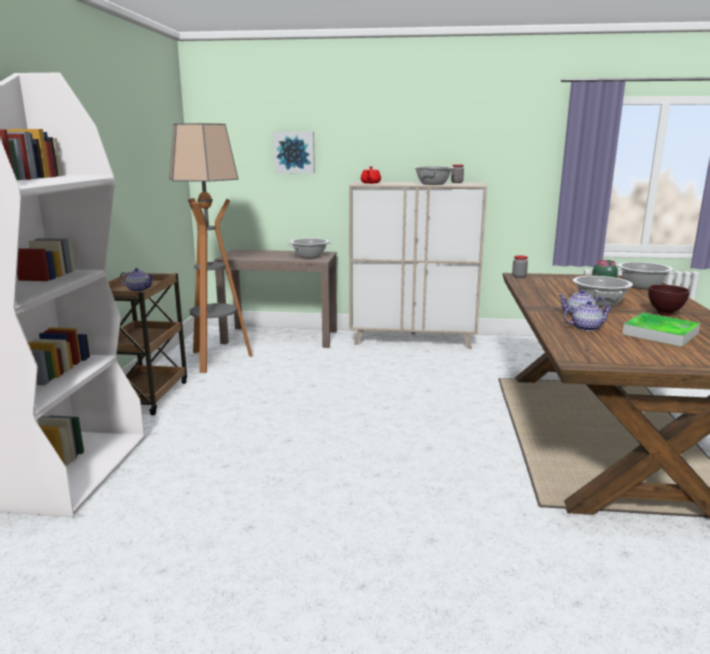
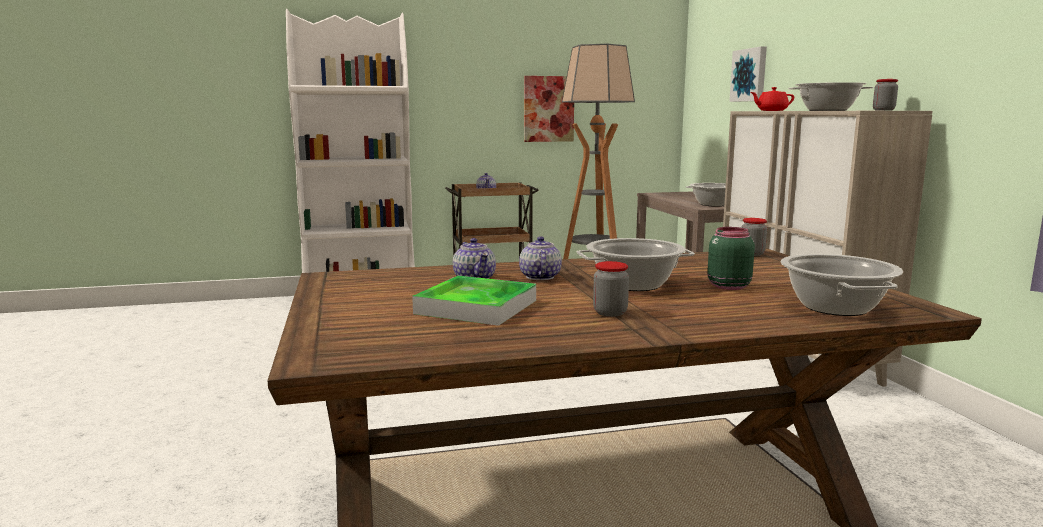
camera: 70 degrees right, 5 degrees down
(130, 187) = (548, 109): none -> picture
(663, 314) = (610, 312): brown bowl -> jar

